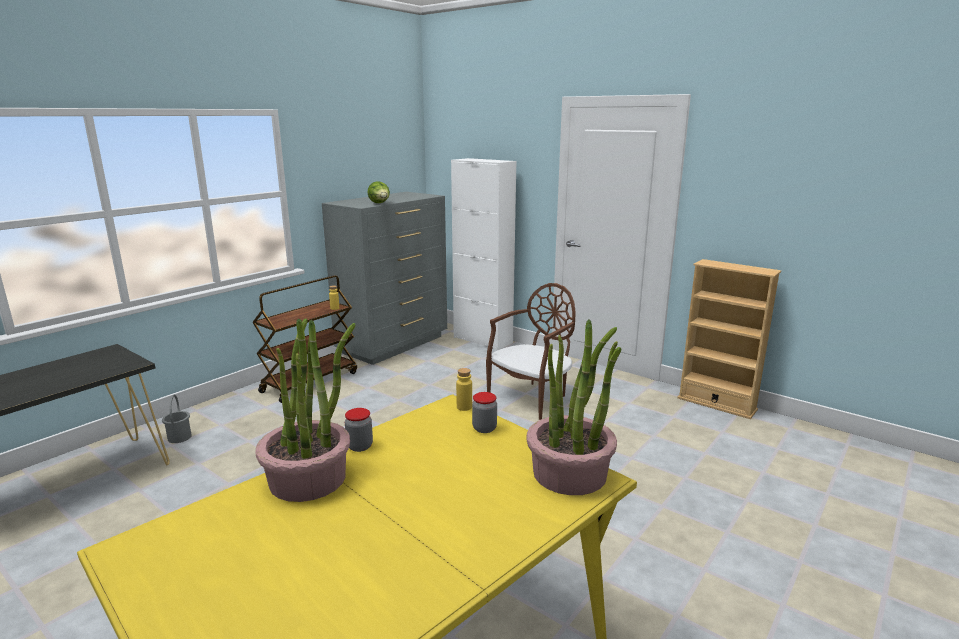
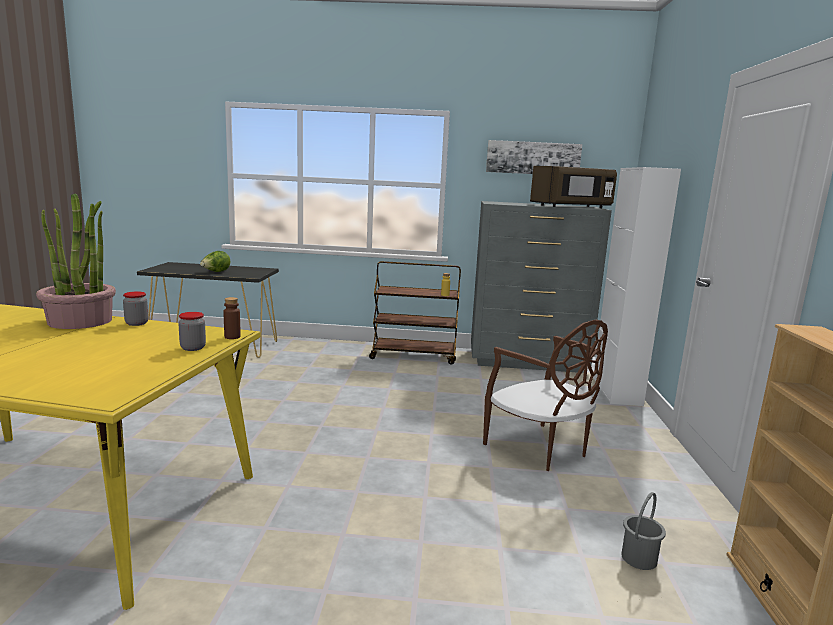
camera: 55 degrees right, 5 degrees down
(179, 437) = (291, 349): grey bucket -> grey bucket (638, 558)
(355, 153) = (533, 158): none -> picture
(380, 203) = (516, 204): lettuce -> lettuce (215, 272)
(410, 197) = (572, 207): none -> brown microwave
(464, 407) = (232, 337): yellow bottle -> brown bottle
(532, 398) = (540, 449): brown chair -> brown chair turned 45 degrees clockwise
(570, 474) = (114, 386): potted plant -> none

